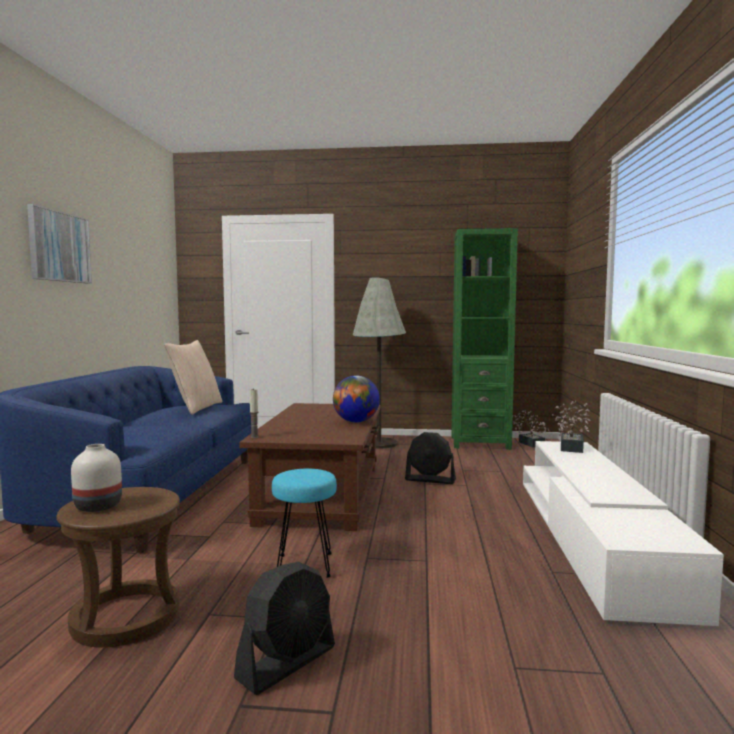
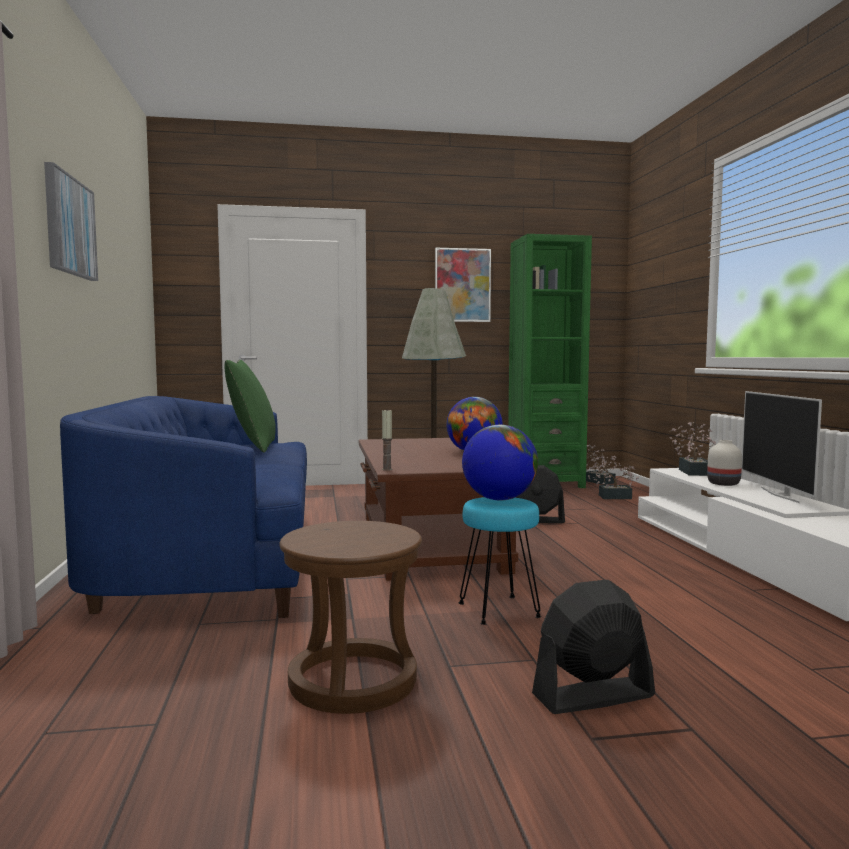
camera: 15 degrees left, 0 degrees up
(97, 506) = (328, 540): white vase -> white vase (722, 483)
(196, 408) = (253, 446): beige pillow -> green pillow
(287, 662) = (592, 696): black fan -> black fan turned 135 degrees counterclockwise
(307, 472) = (499, 499): none -> globe
(413, 272) = (462, 285): none -> picture
(524, 460) = (611, 497): none -> potted plant
(618, 480) = (780, 495): none -> television

